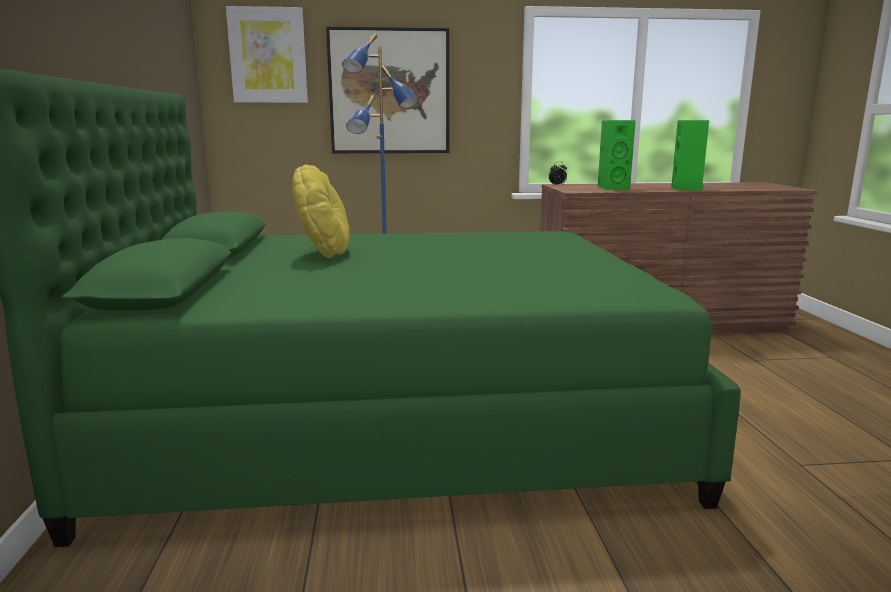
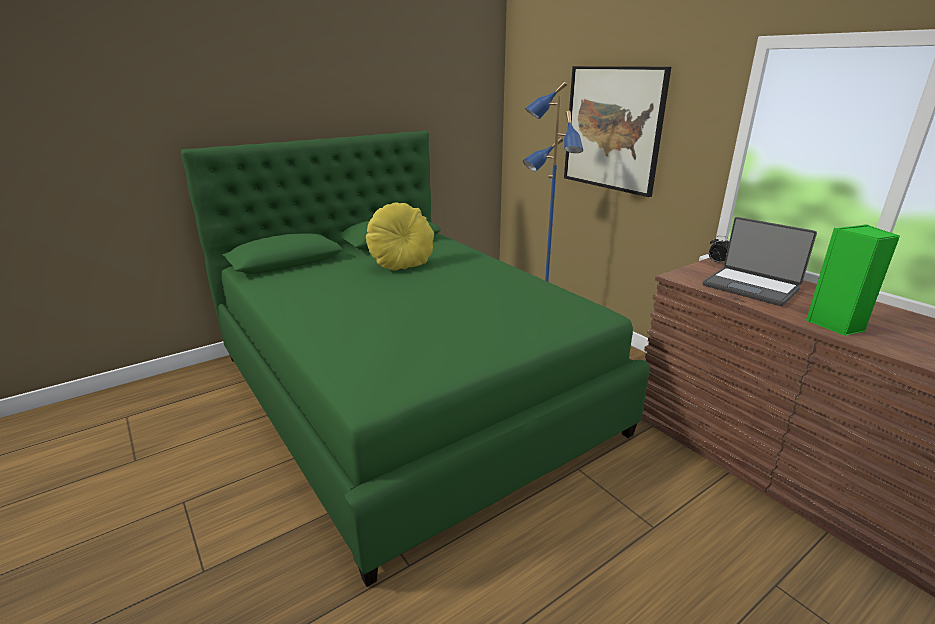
camera: 60 degrees right, 10 degrees up
(268, 55) = (538, 90): picture -> none
(612, 188) = (751, 287): green speaker -> laptop

